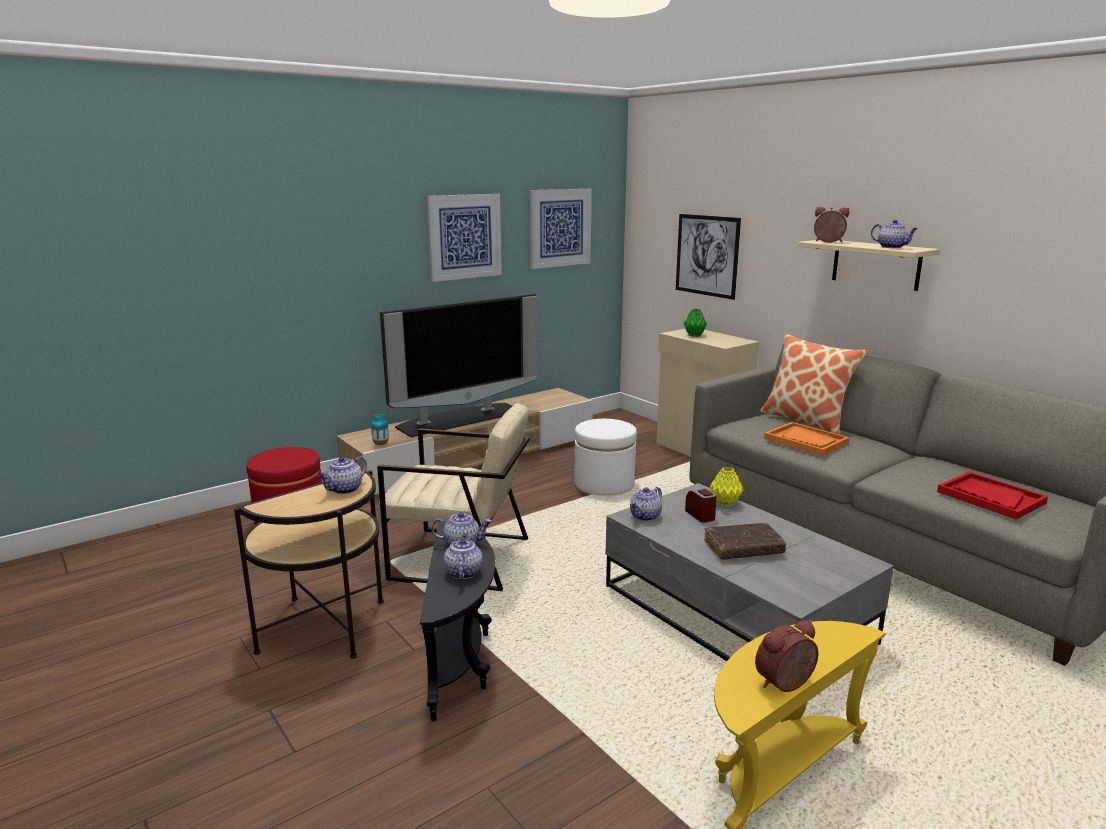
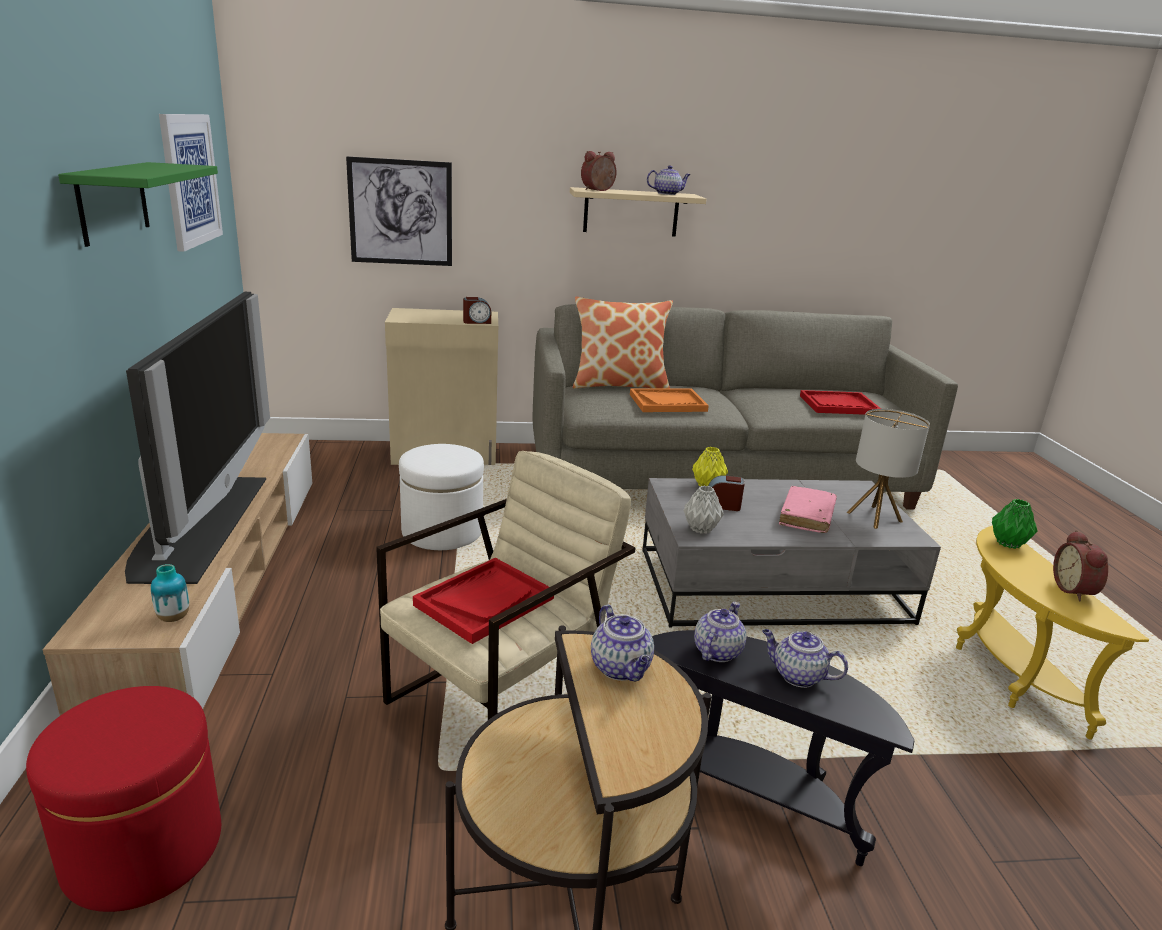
camera: 60 degrees left, 5 degrees up
(438, 477) = (484, 601): none -> red tray
(464, 236) = (113, 202): picture -> green shelf
(645, 516) = (701, 529): teapot -> grey vase
(695, 335) = (427, 317): green vase -> green vase (1008, 543)
(718, 344) = (477, 322): none -> alarm clock
(743, 549) = (806, 517): brown book -> pink book
(803, 577) = (874, 517): none -> table lamp

